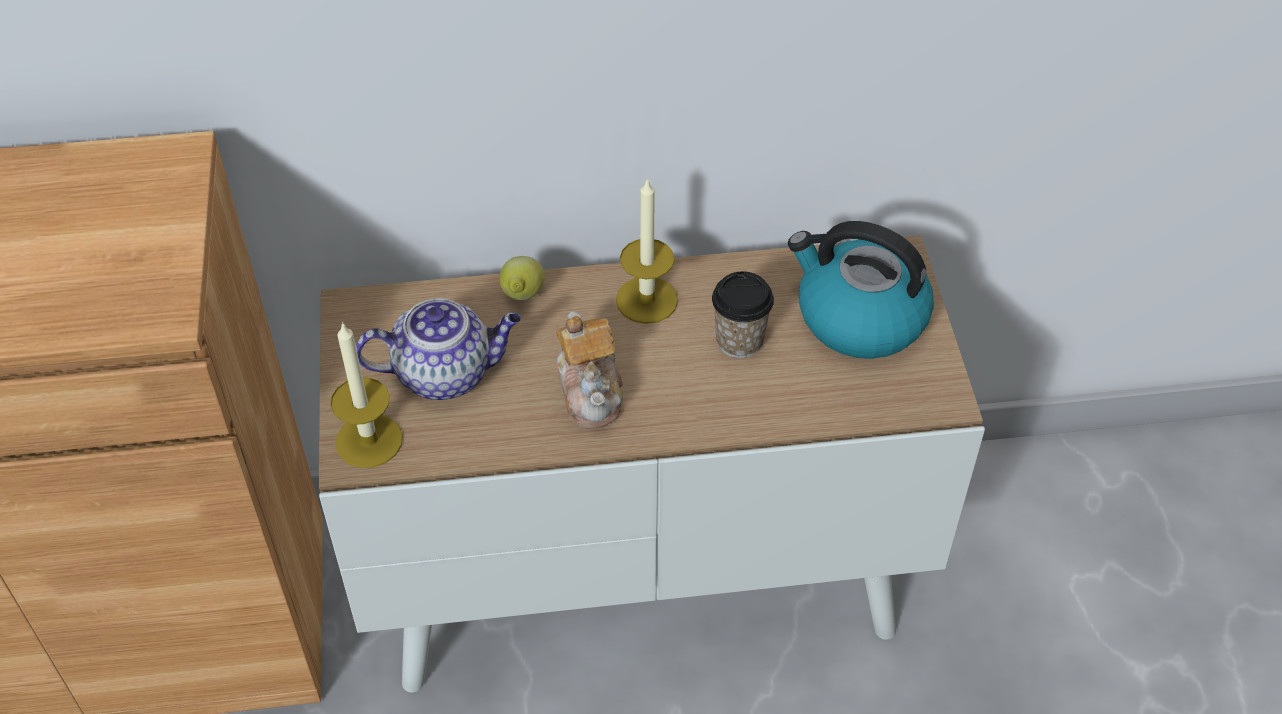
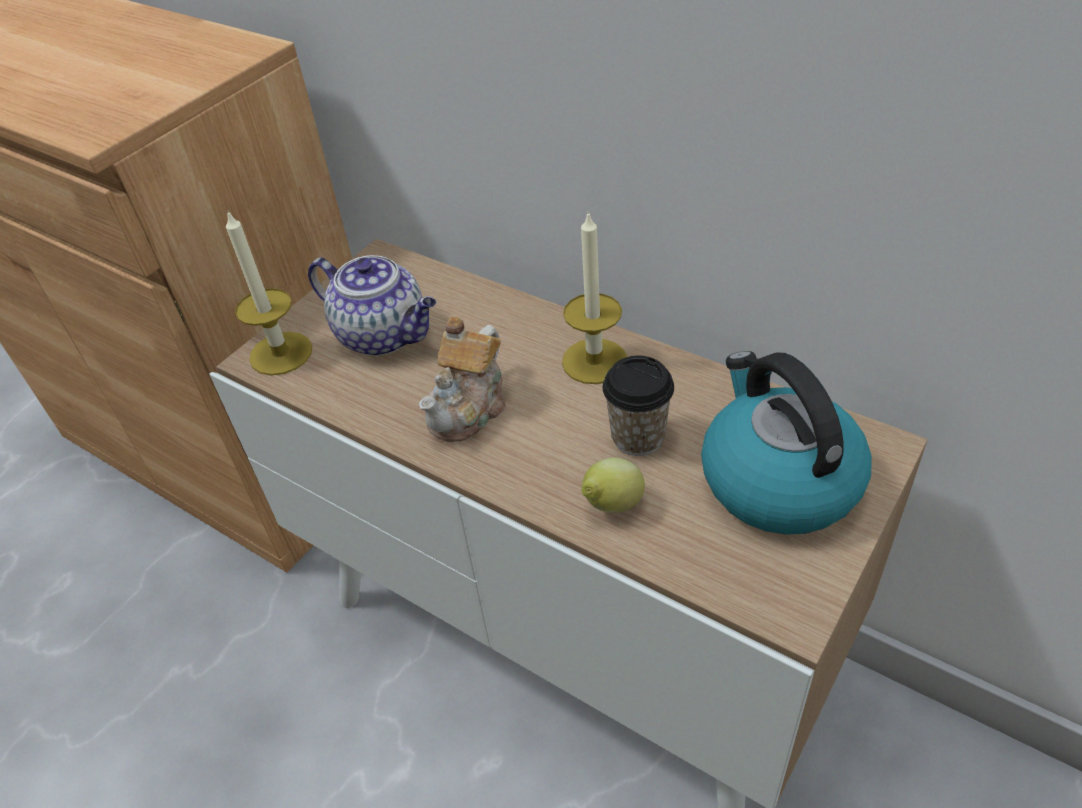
camera: 45 degrees right, 5 degrees down
(522, 297) = (501, 309): lemon -> lemon (611, 506)

